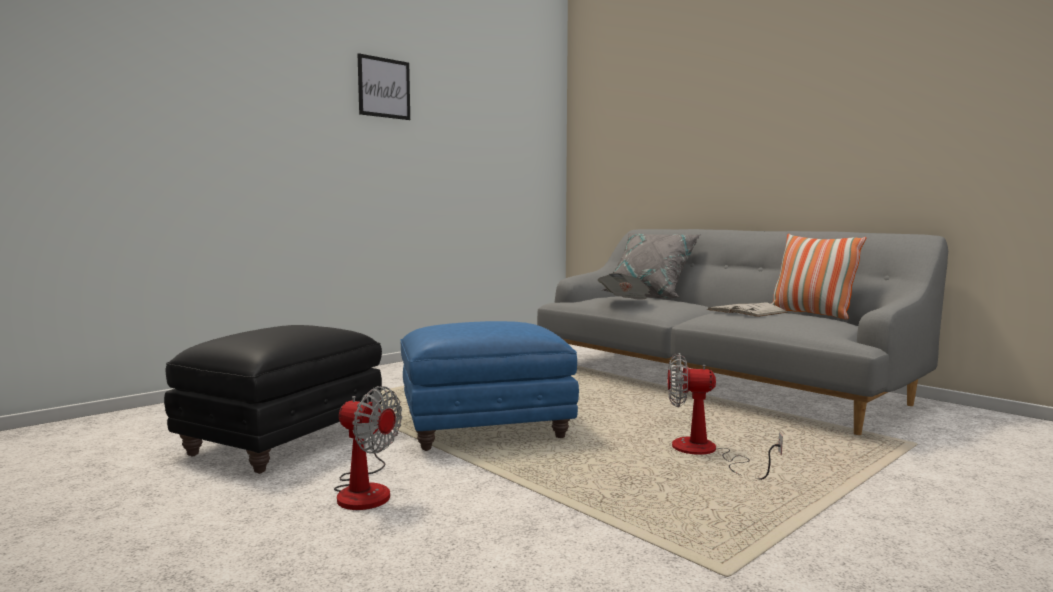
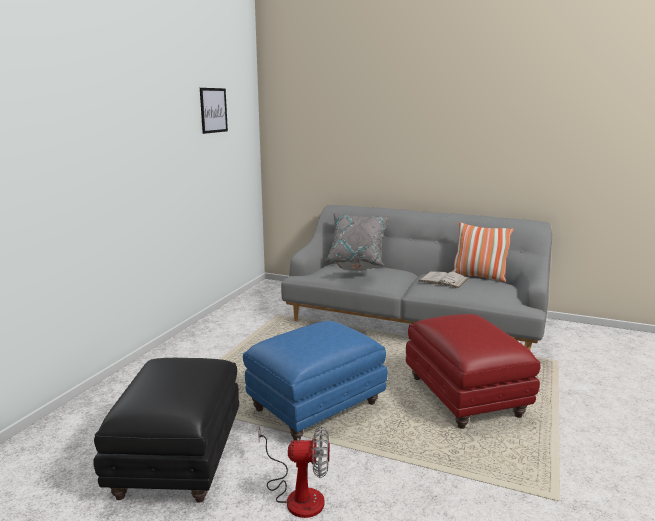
camera: 25 degrees left, 10 degrees up
(384, 88) = (141, 110): picture -> picture (213, 110)
(706, 453) = (466, 397): fan -> red ottoman

